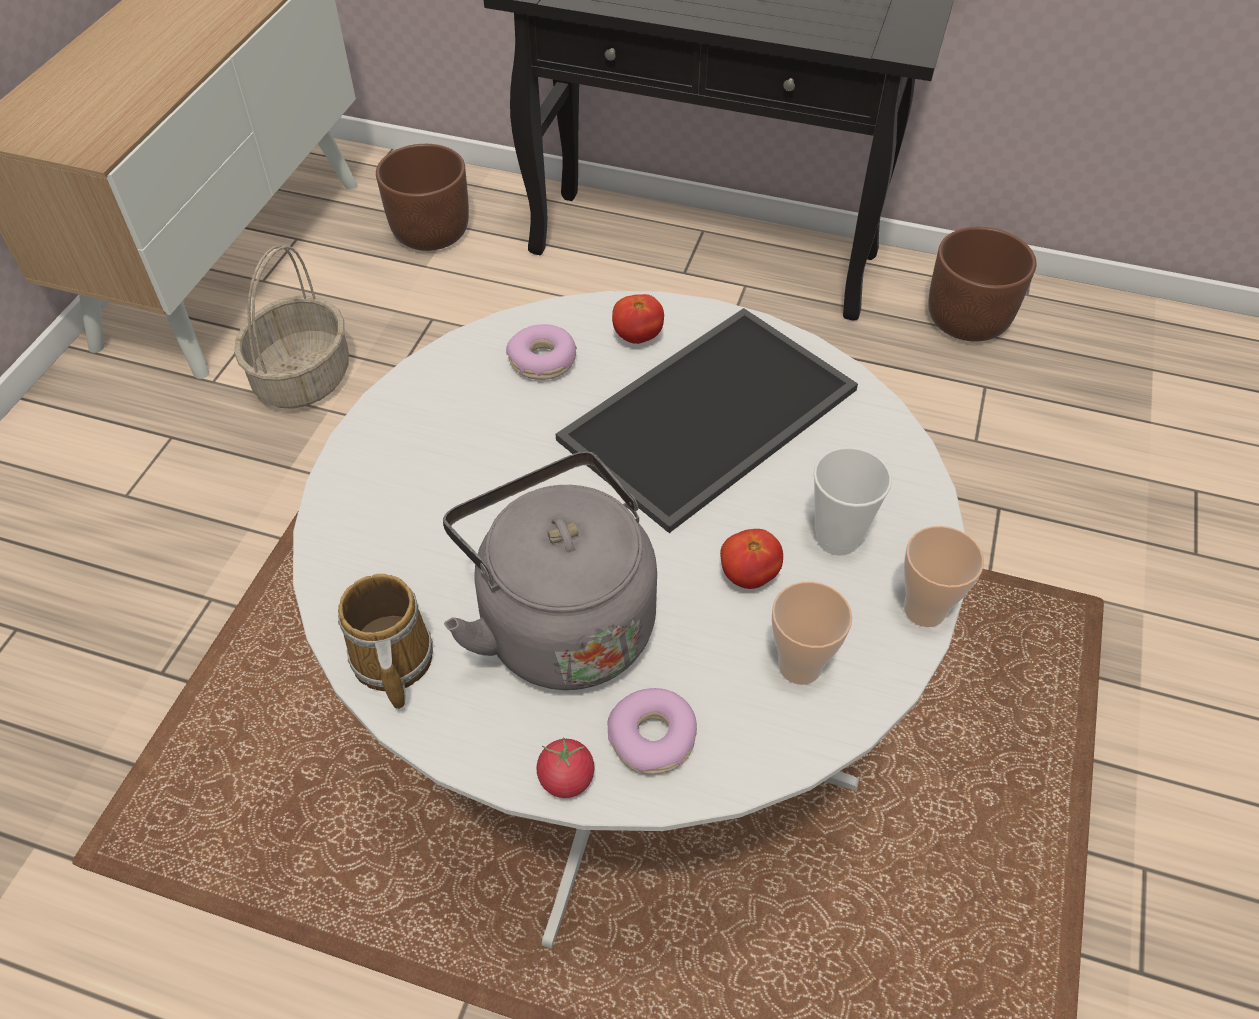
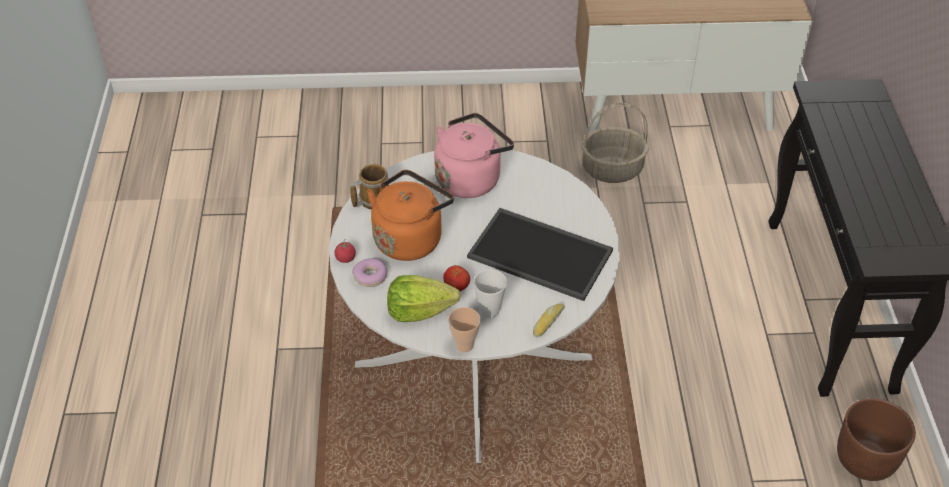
camera: 70 degrees right, 5 degrees down
(431, 232) = (755, 176): brown planter -> none
(432, 458) = (470, 178): none -> pink kettle
(543, 361) = (543, 193): donut -> none
(561, 620) = (410, 238): grey kettle -> orange kettle
(637, 336) = (576, 219): tomato -> none
(799, 666) = (419, 311): cup -> lettuce
(896, 457) = (547, 322): none -> bread

